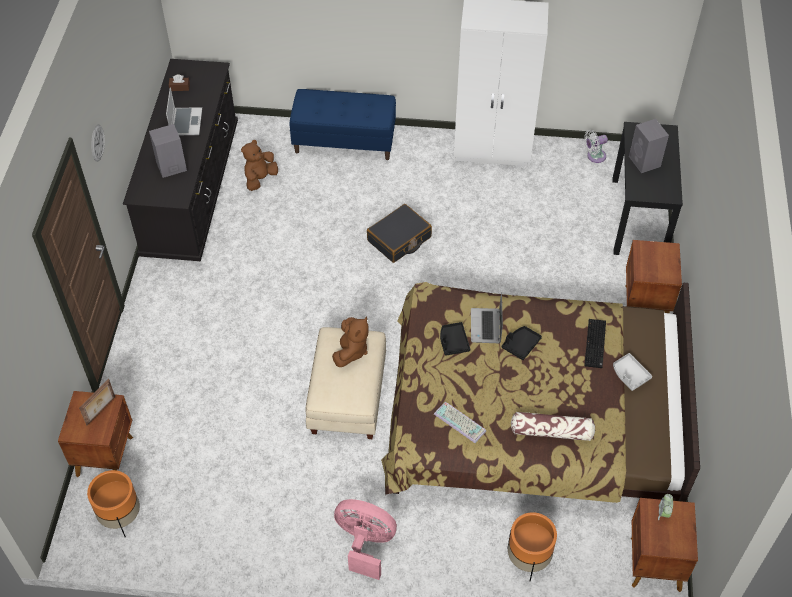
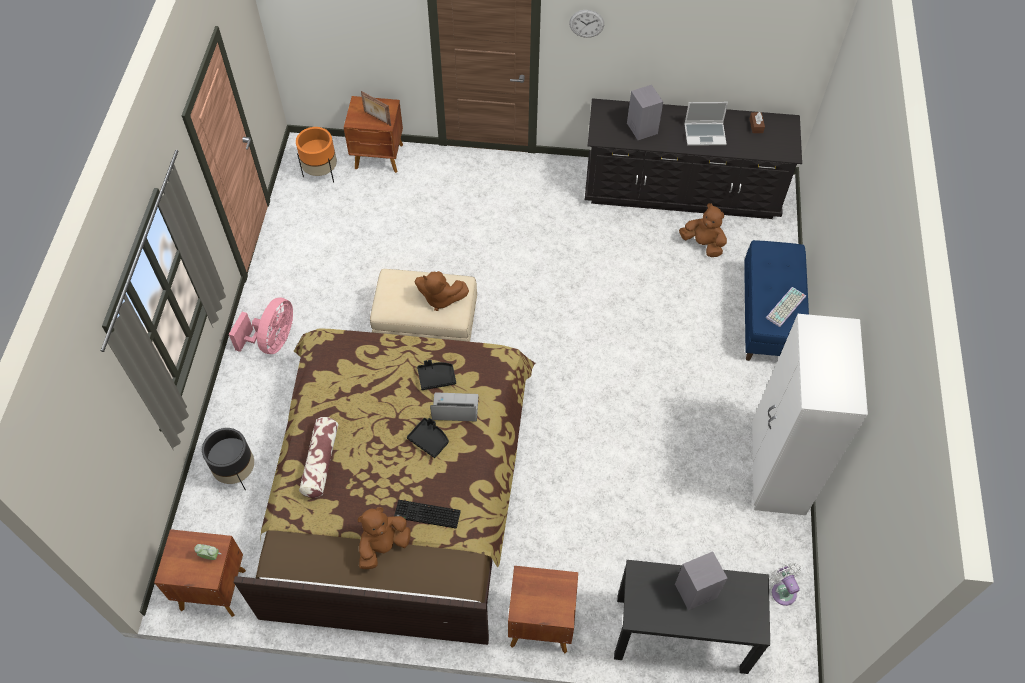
camera: 90 degrees right, 5 degrees up
(399, 239) = (627, 369): black suitcase -> none
(461, 422) = (340, 381): keyboard -> keyboard (786, 308)
(528, 559) = (237, 472): orange planter -> black planter
(629, 375) = (383, 546): grey tray -> brown plush toy

